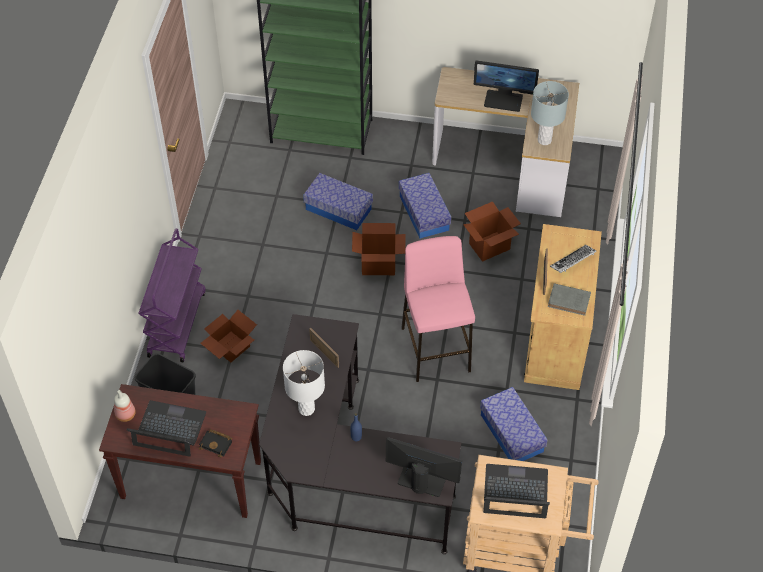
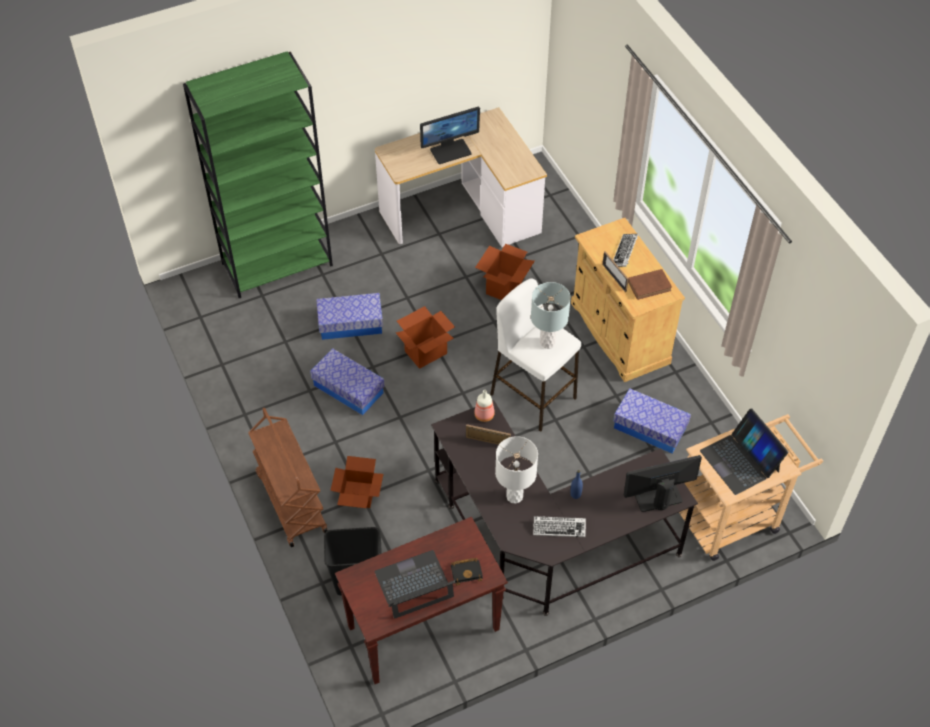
camera: 35 degrees left, 0 degrees up
(126, 415) = (364, 596): bottle -> bottle (485, 415)
(176, 323) = (291, 502): purple cart -> brown cart
(319, 455) = (559, 528): none -> keyboard
(424, 213) = (427, 288): storage box -> storage box (348, 389)
(435, 349) = (532, 395): pink stool -> white stool
(515, 492) = (740, 461): laptop -> laptop turned 90 degrees counterclockwise
(544, 140) = (512, 167): grey table lamp -> grey table lamp (547, 343)
(570, 301) = (650, 285): grey book -> brown book

